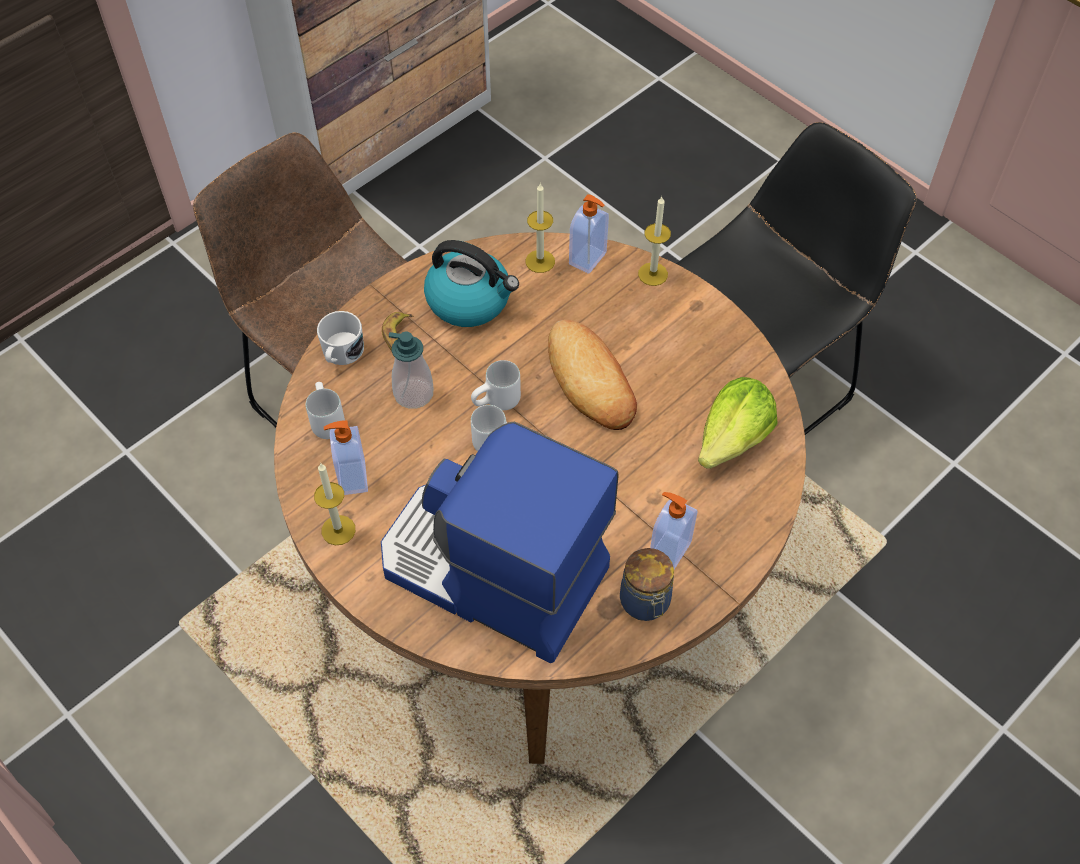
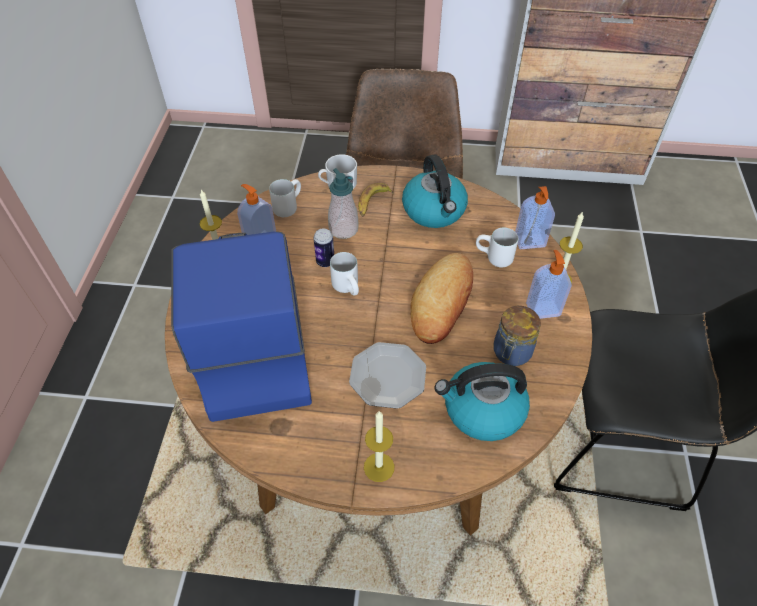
camera: 50 degrees right, 5 degrees down
(442, 439) = (325, 262): none -> can
(497, 403) = (376, 269): white mug -> white mug (493, 259)
(540, 261) = (500, 222): candle -> candle (379, 467)
(633, 483) = (388, 376): none -> plate
(645, 603) = (301, 445): jar -> jar (511, 353)
(668, 550) = (355, 431): soap dispenser -> soap dispenser (542, 309)
(733, 439) = (482, 410): lettuce -> kettle

